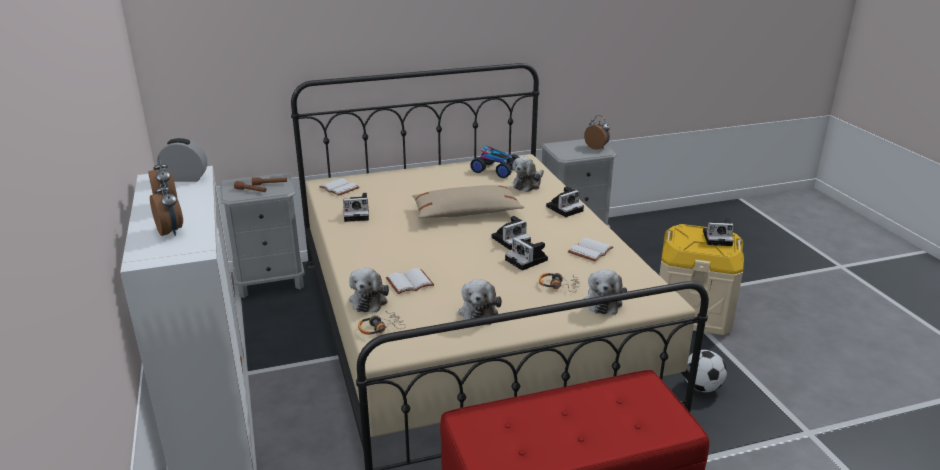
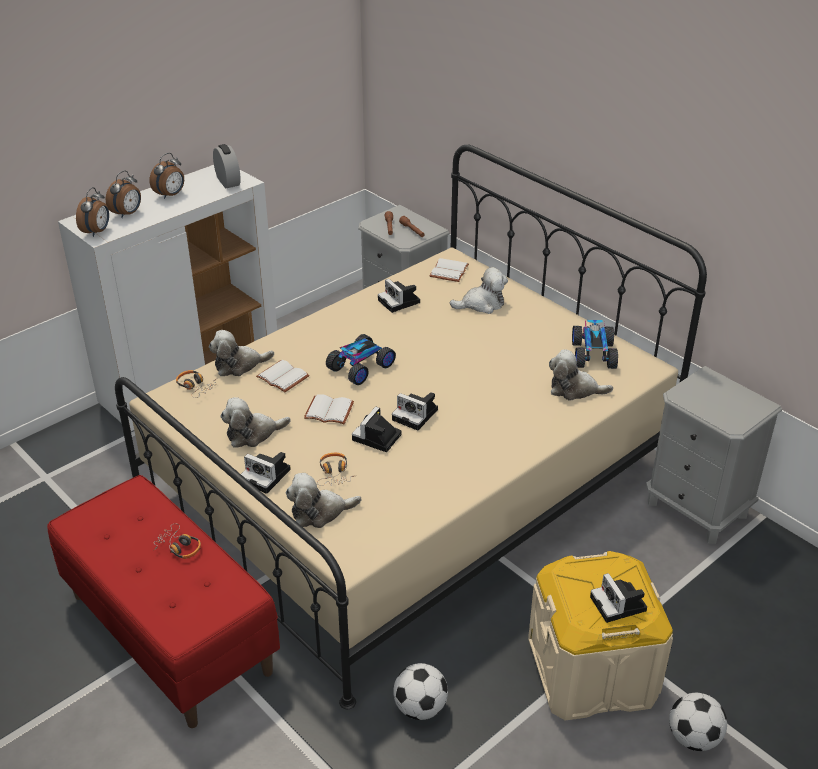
camera: 65 degrees right, 10 degrees up
(397, 188) = (481, 304): none -> plush toy
(430, 247) = (361, 367): none -> toy car
(466, 212) = (458, 366): beige pillow -> none
(565, 208) = (530, 434): camera -> camera (267, 476)
(565, 406) = (179, 547): none -> headphones
(589, 250) = (432, 478): white book -> white book (330, 410)
(597, 147) = (741, 415): alarm clock -> alarm clock (97, 232)
(755, 295) = (693, 738): none -> football

